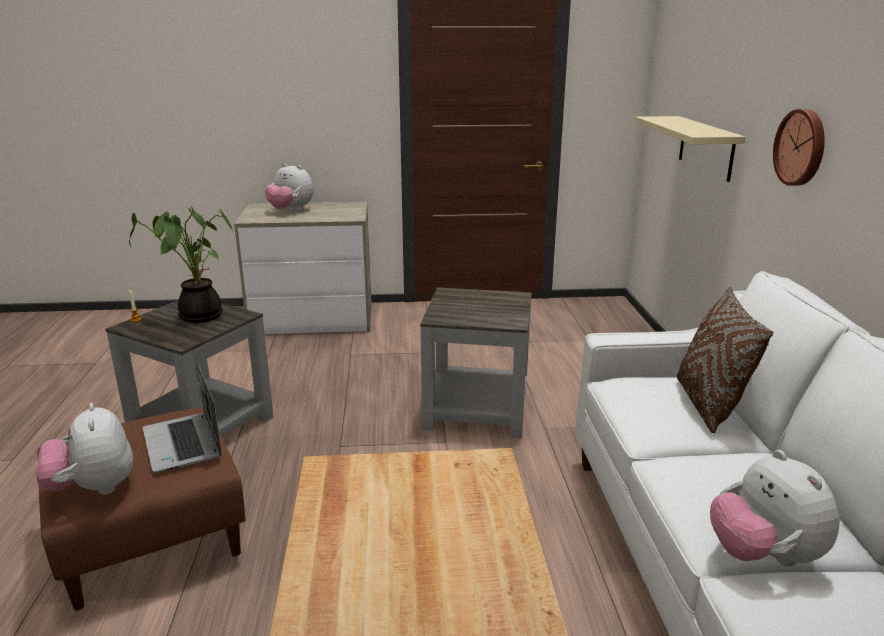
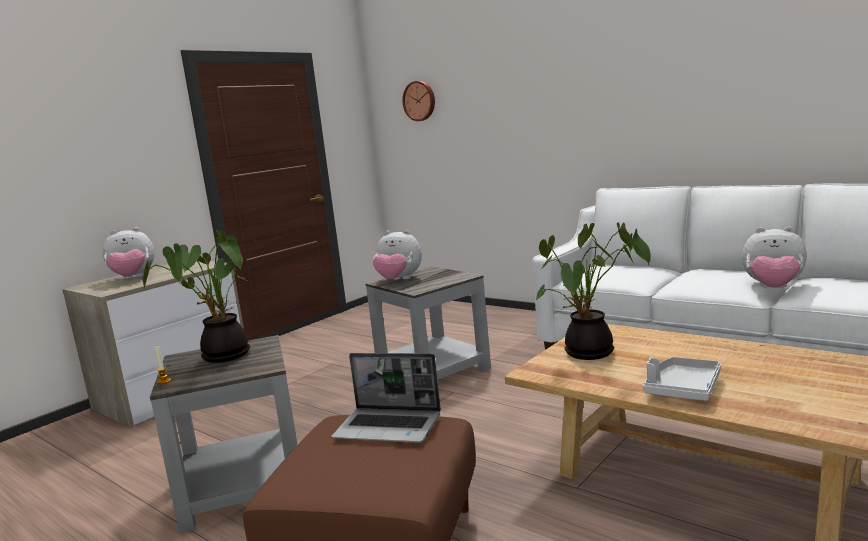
camera: 45 degrees left, 10 degrees down
(94, 488) = (396, 477): plush toy -> plush toy (399, 280)
(341, 587) = (682, 389): none -> grey tray
(402, 485) = (590, 354): none -> potted plant
(706, 147) = (468, 148): beige shelf -> none
(708, 405) = (630, 267): brown pillow -> none
(801, 147) = (573, 119): wall clock -> wall clock (420, 101)

